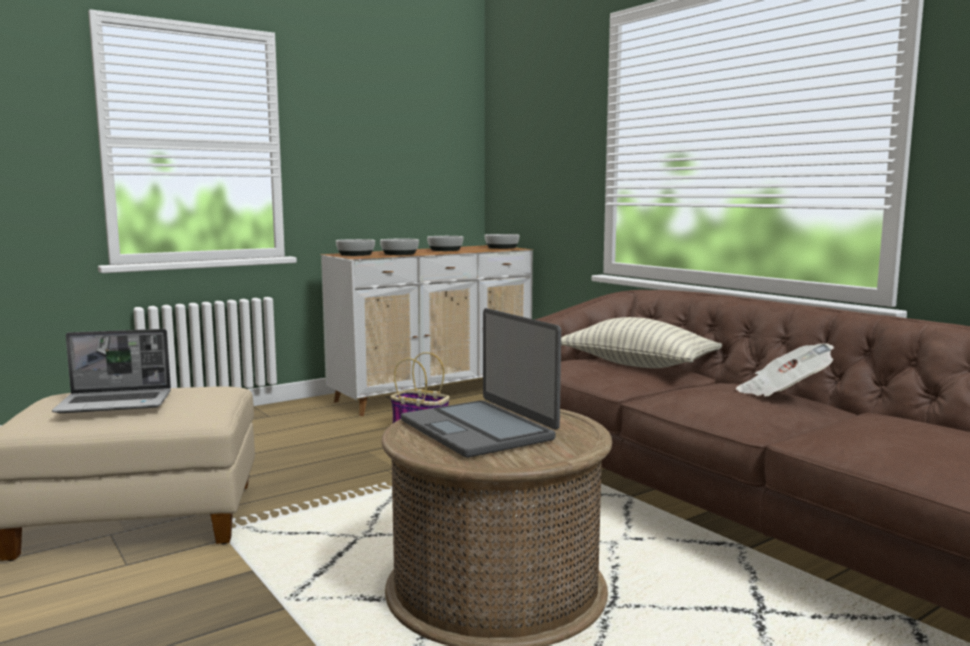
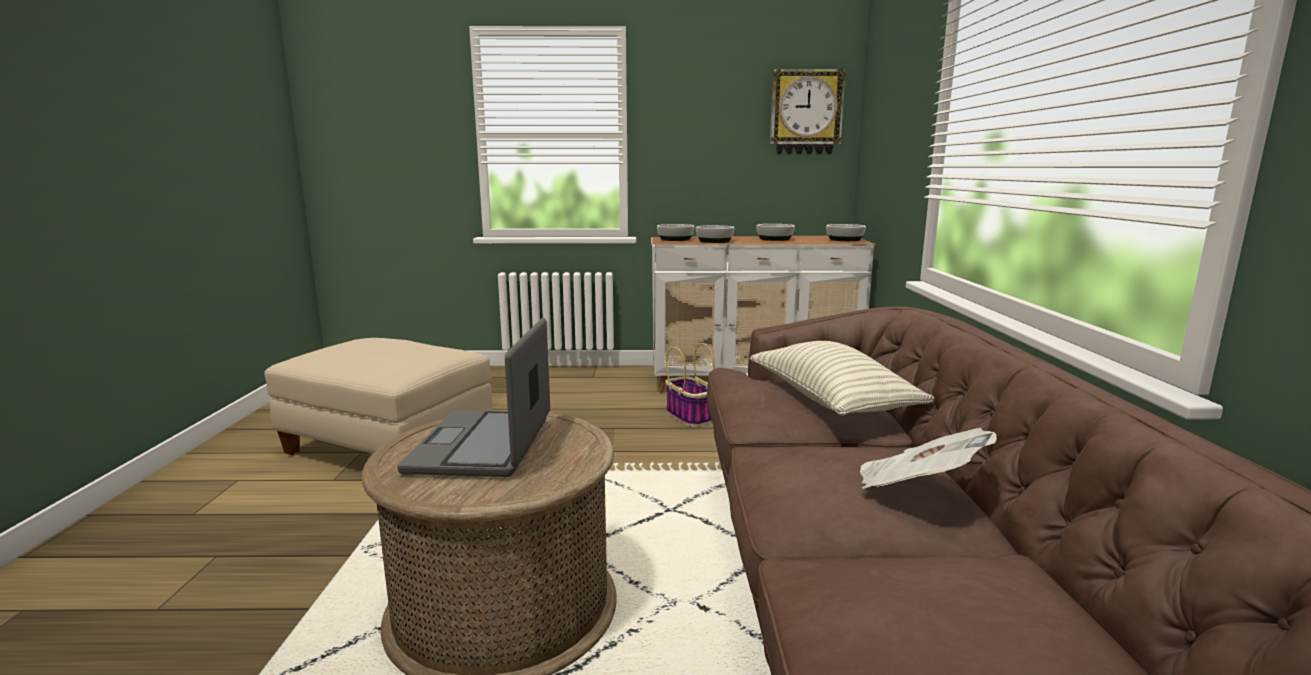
camera: 35 degrees right, 5 degrees up
(116, 403) = (362, 353): laptop -> none
(443, 131) = (806, 112): none -> wall clock

